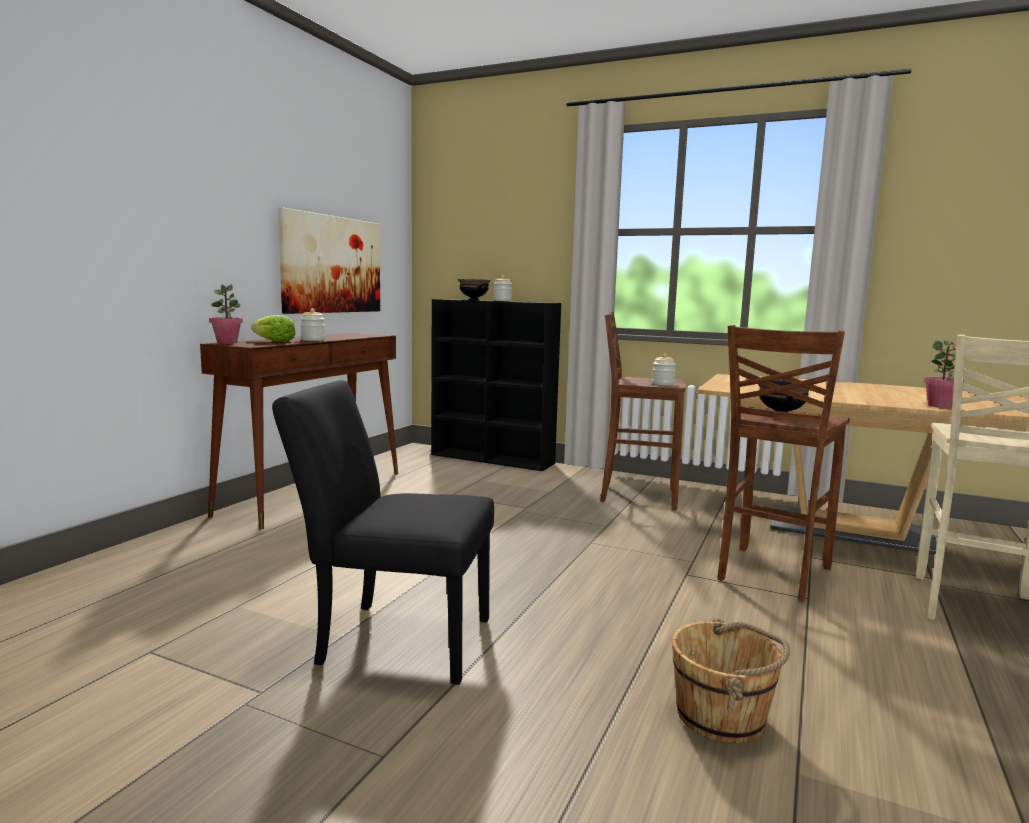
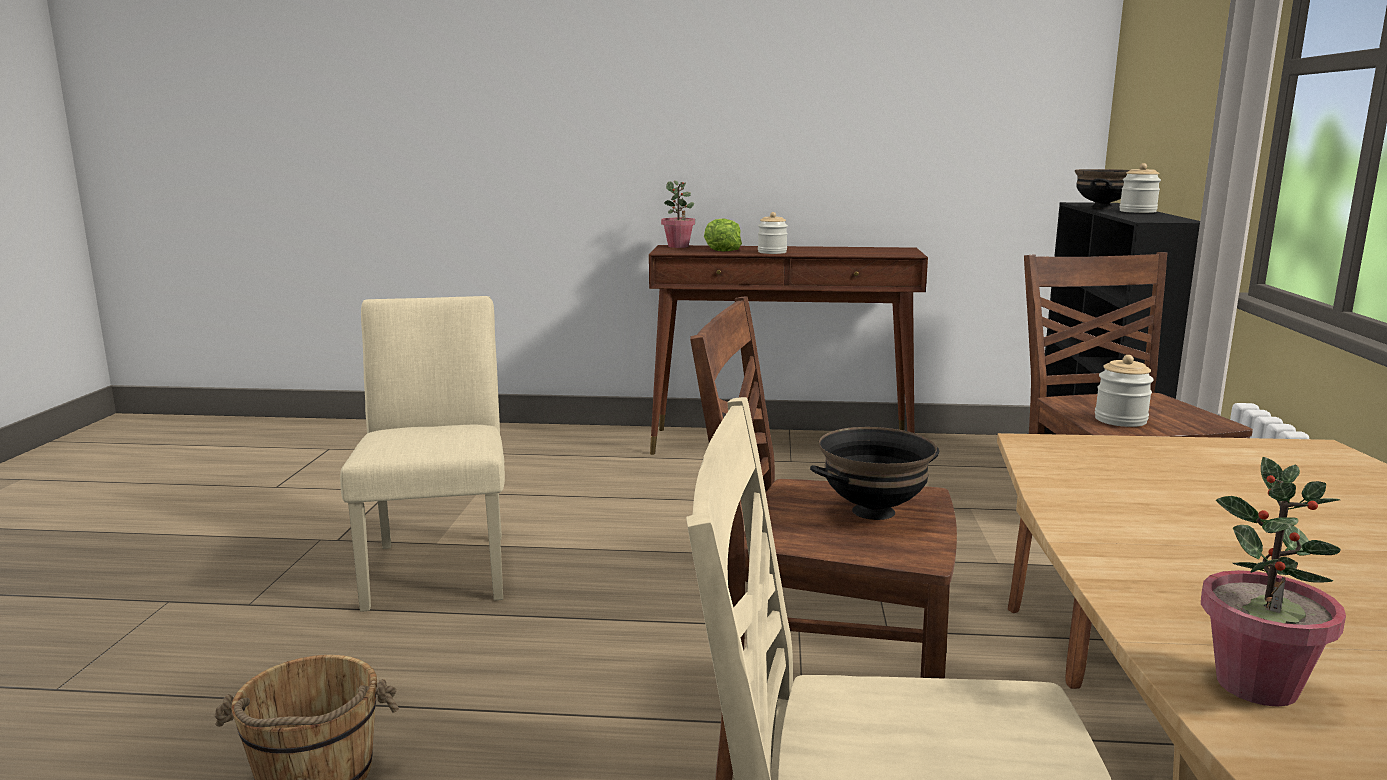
camera: 70 degrees right, 5 degrees up
(332, 264) = (896, 149): picture -> none
(392, 639) = (440, 564): black chair -> beige chair

